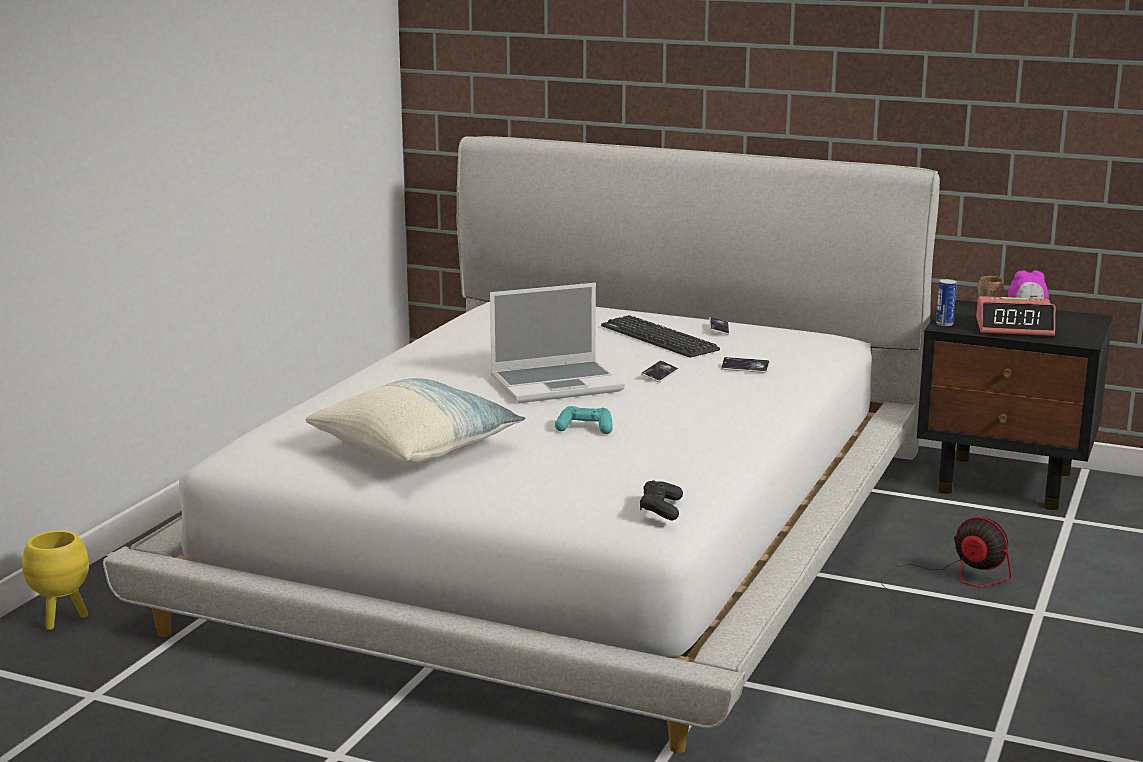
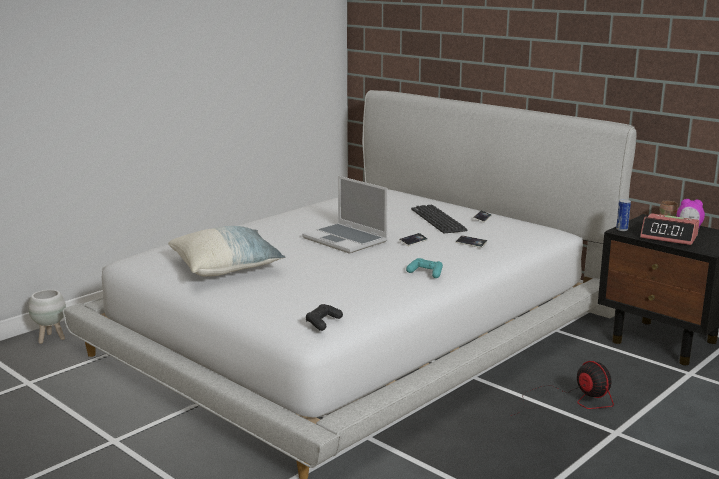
camera: 20 degrees right, 0 degrees up
(62, 619) = (51, 339): yellow planter -> white planter
(557, 384) = (346, 240): laptop -> laptop turned 45 degrees clockwise
(585, 428) = (332, 268): turquoise game controller -> turquoise game controller (425, 273)

